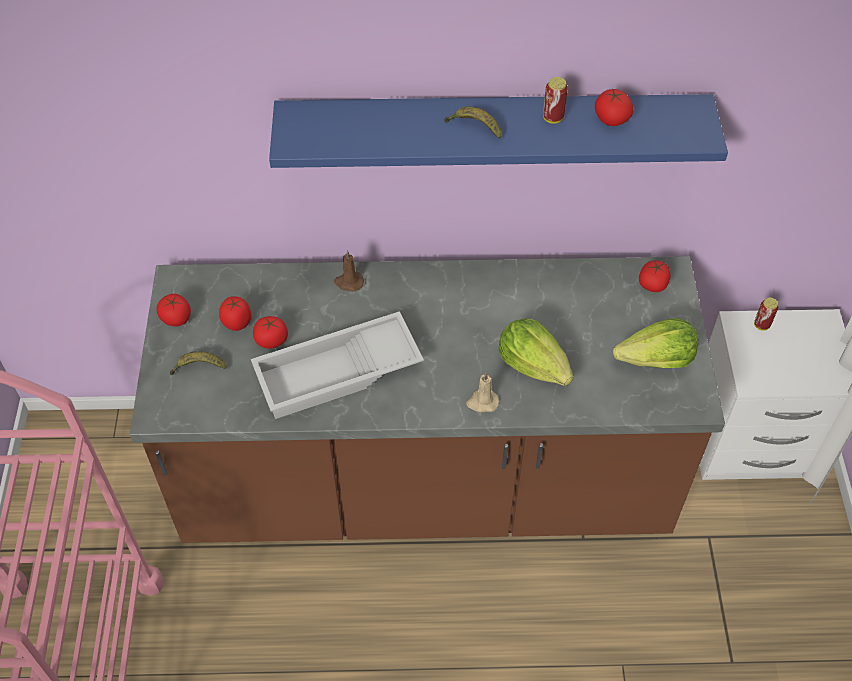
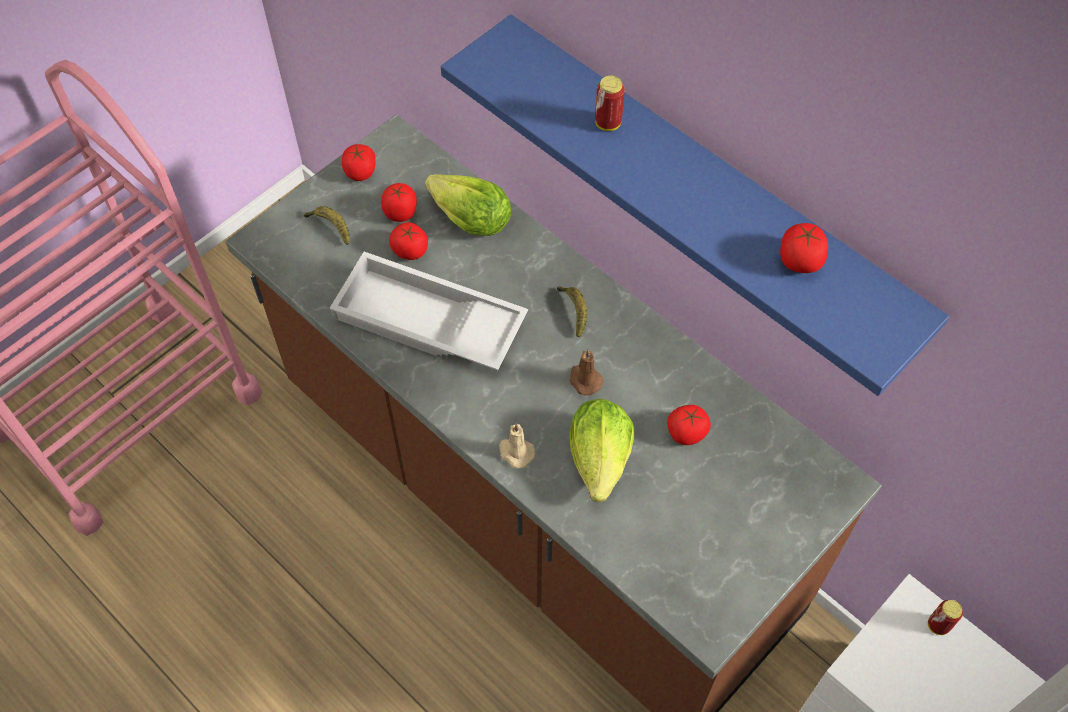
camera: 45 degrees right, 5 degrees up
(348, 282) = (528, 250): brown candle -> brown candle (584, 380)
(474, 127) = (654, 168): banana -> banana (574, 312)
(553, 118) = (742, 215): can -> can (608, 123)
(652, 284) = (806, 480): tomato -> tomato (687, 432)
(656, 361) = (719, 555): lettuce -> lettuce (470, 219)

